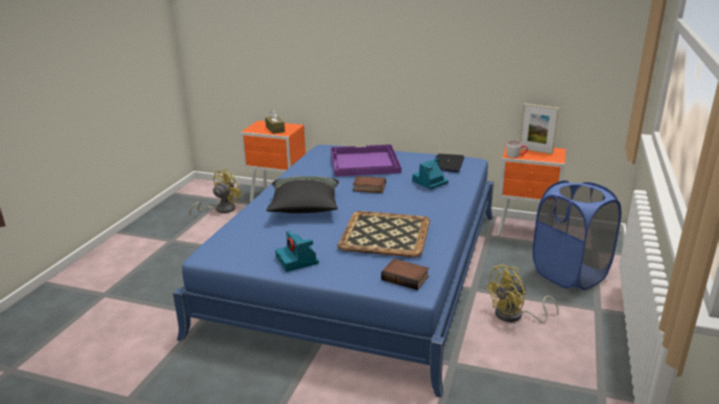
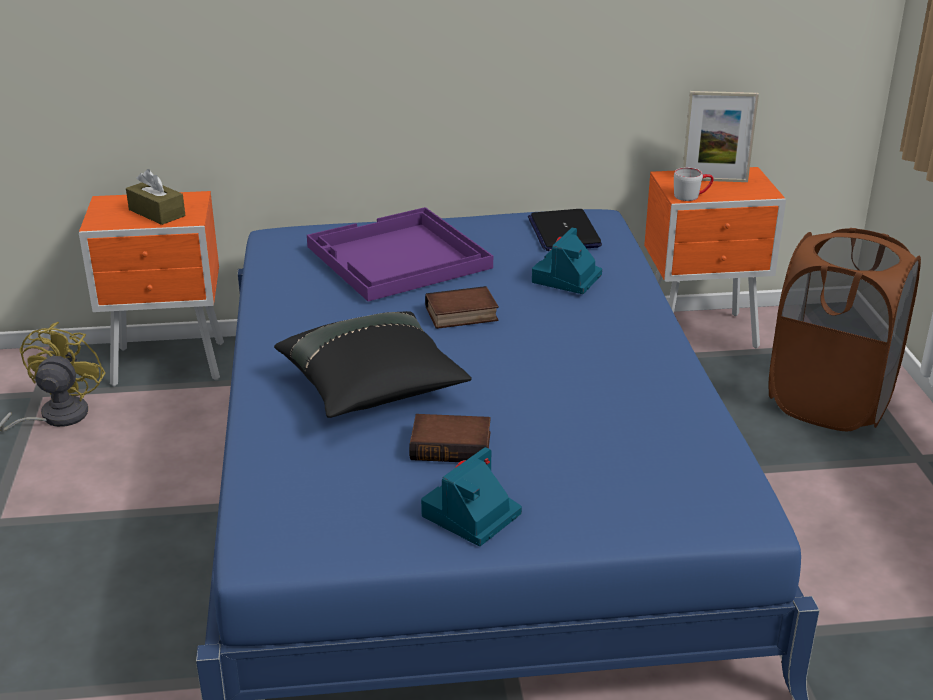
camera: 25 degrees left, 5 degrees up
(297, 261) = (470, 516): camera -> camera turned 90 degrees clockwise
(384, 233) = (585, 411): tray -> none
(406, 277) = (707, 497): book -> book (452, 445)
(515, 316) = (806, 508): yellow fan -> none
(569, 274) = (830, 402): blue laundry basket -> brown laundry basket

